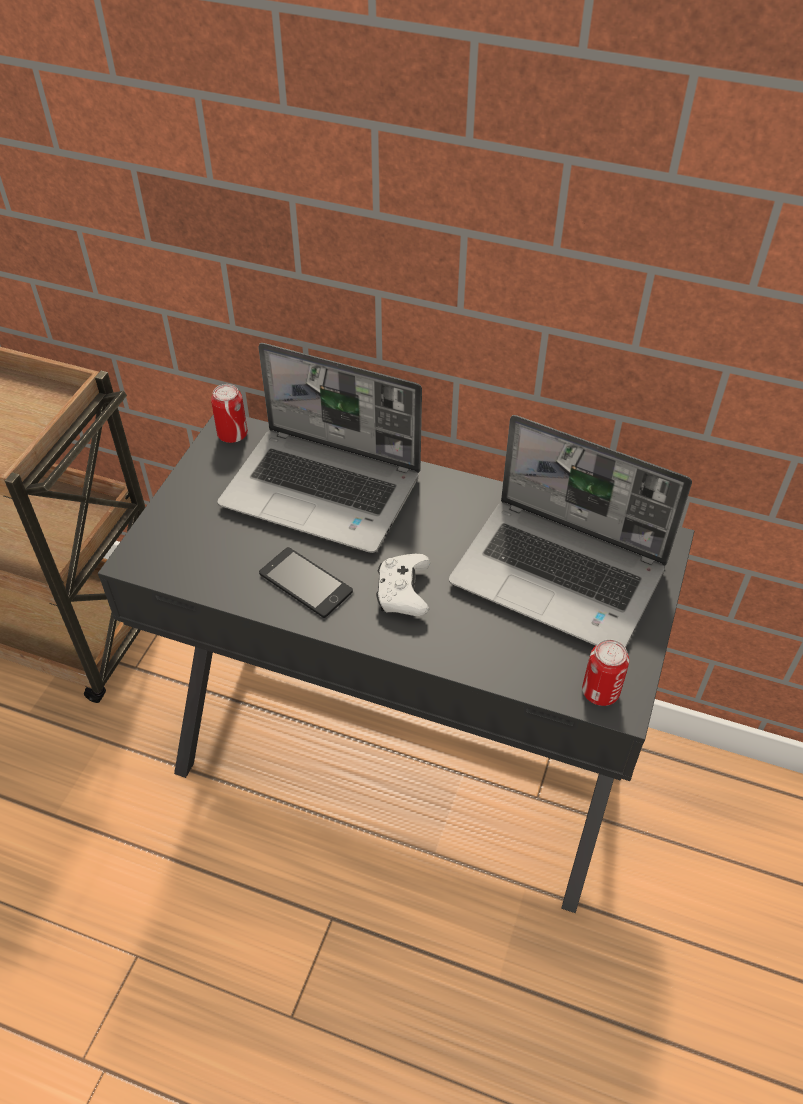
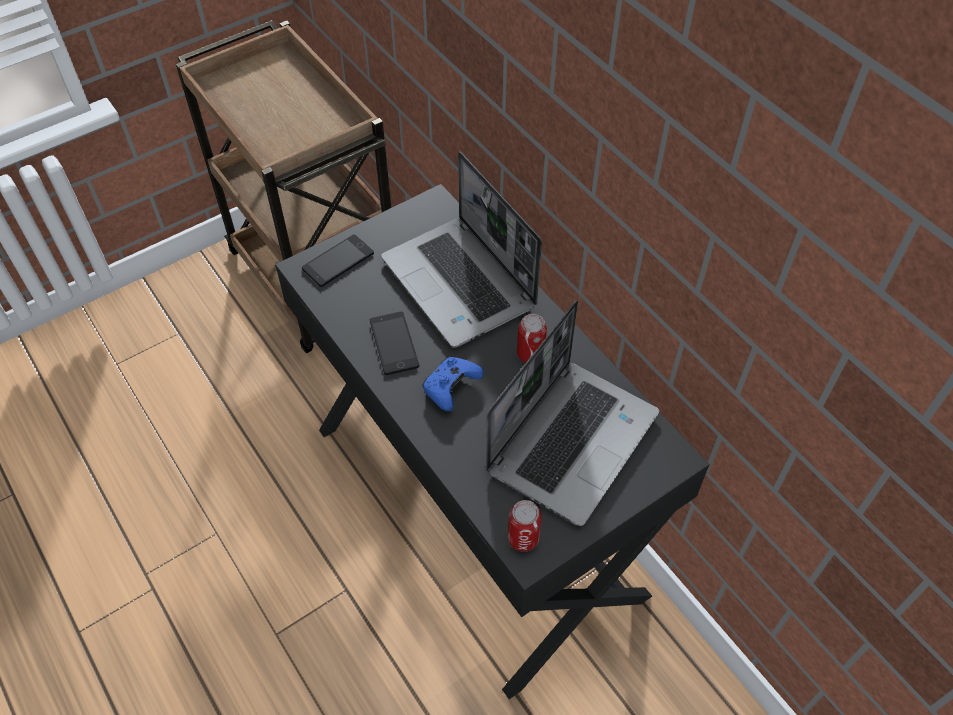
camera: 35 degrees right, 5 degrees up
(170, 534) = (338, 261): none -> phone
(232, 434) = (435, 209): can -> can (530, 354)
(403, 593) = (451, 388): white game controller -> blue game controller
(561, 576) = (572, 440): laptop -> laptop turned 120 degrees counterclockwise

